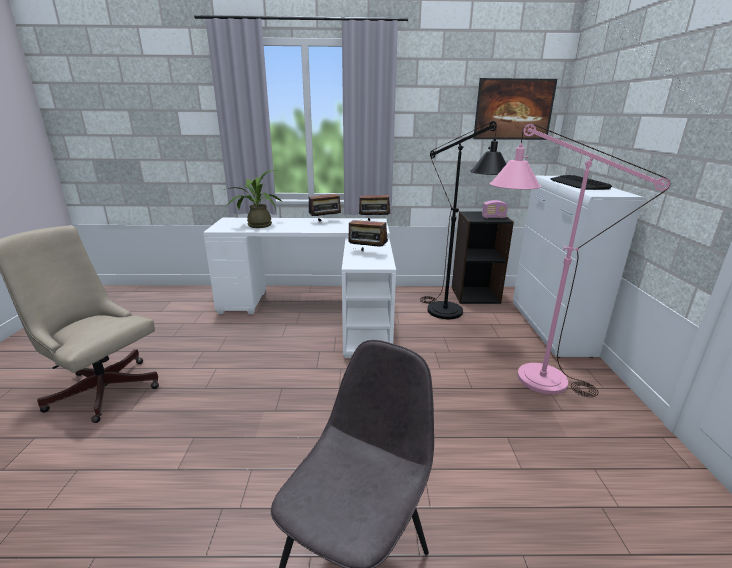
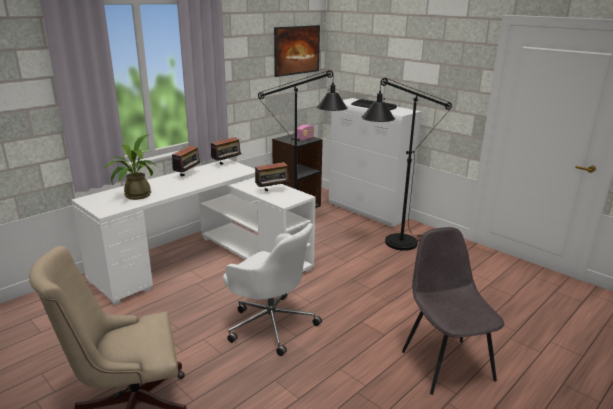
camera: 45 degrees left, 0 degrees up
(276, 386) = (270, 323): none -> white office chair
(527, 376) = (392, 244): pink floor lamp -> black floor lamp

